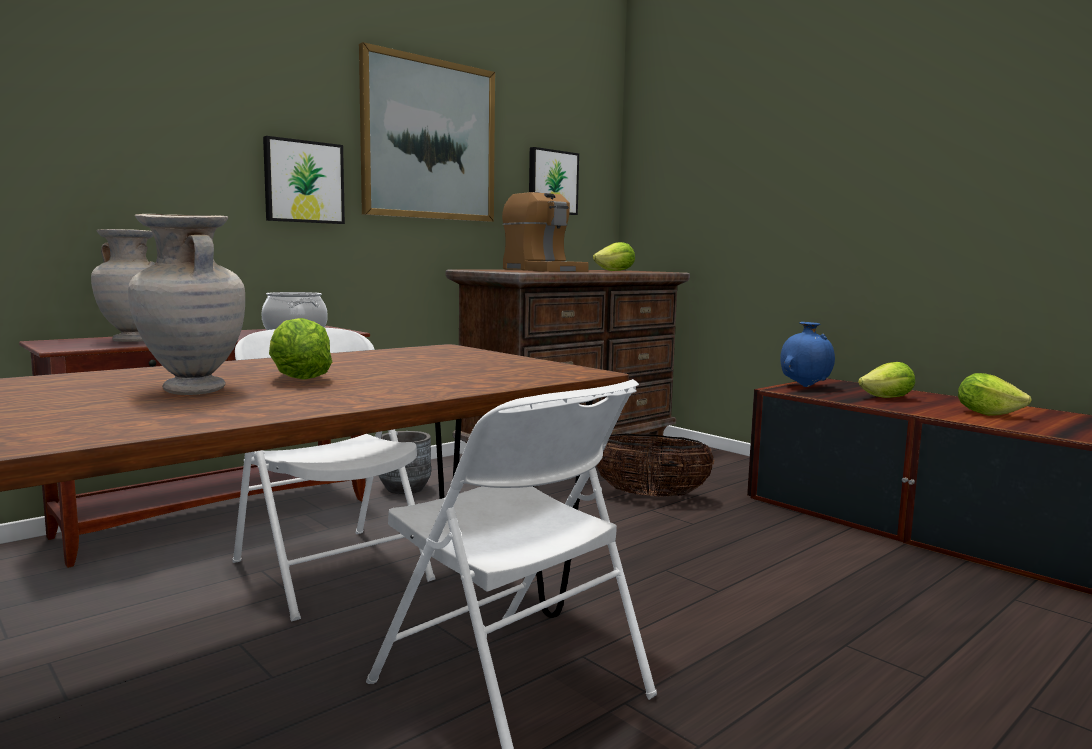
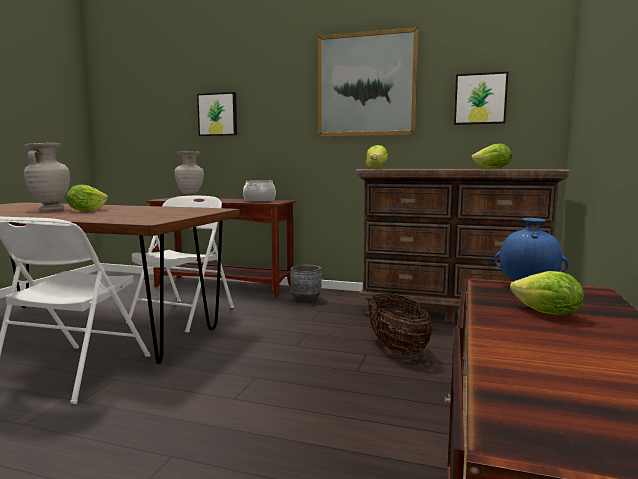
camera: 60 degrees right, 0 degrees up
(303, 182) = (286, 121): picture -> picture (218, 114)
(543, 270) = (426, 168): coffee machine -> none
(987, 414) = (564, 356): lettuce -> lettuce (376, 168)

